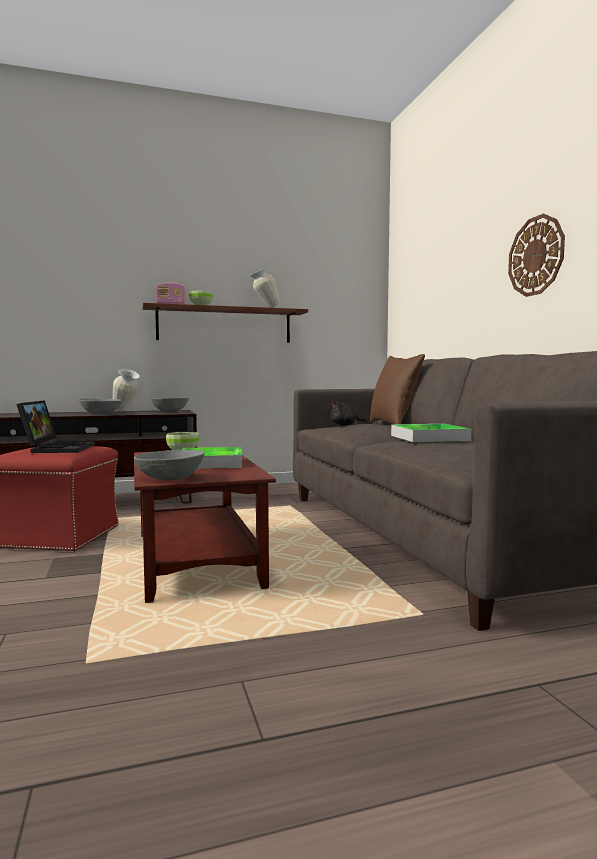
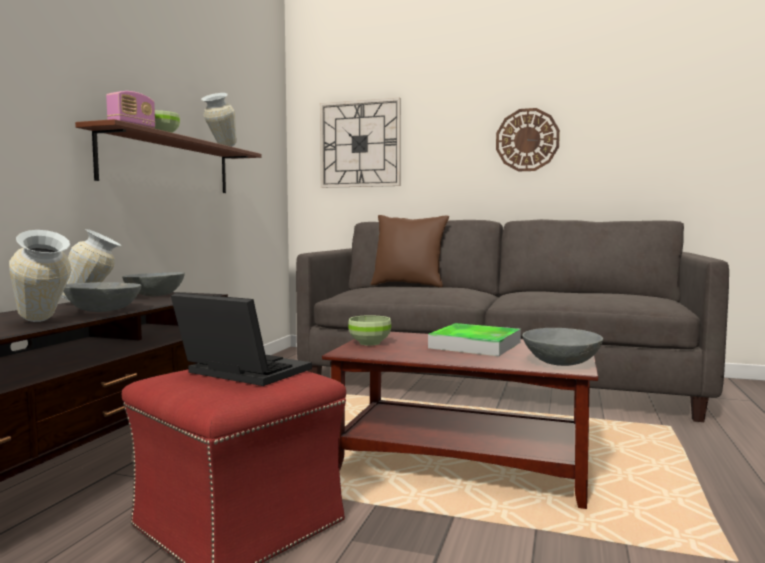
camera: 55 degrees left, 0 degrees up
(52, 415) = (42, 323): none -> vase
(345, 425) = (390, 290): black plush toy -> none
(422, 287) = (360, 144): none -> wall clock
(429, 438) = (541, 292): tray -> none

